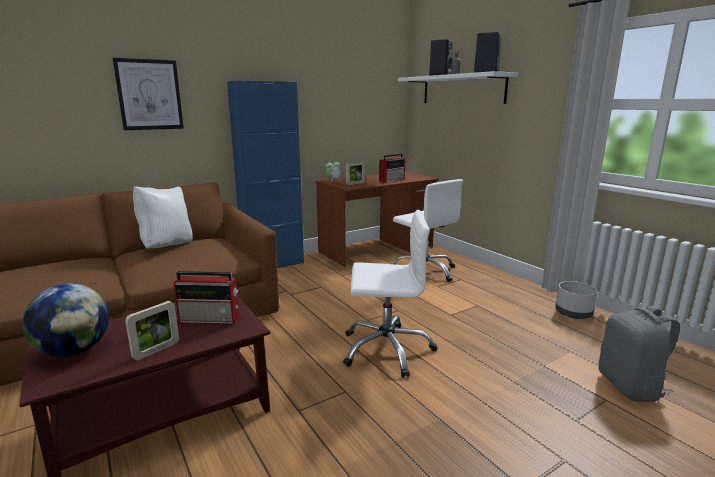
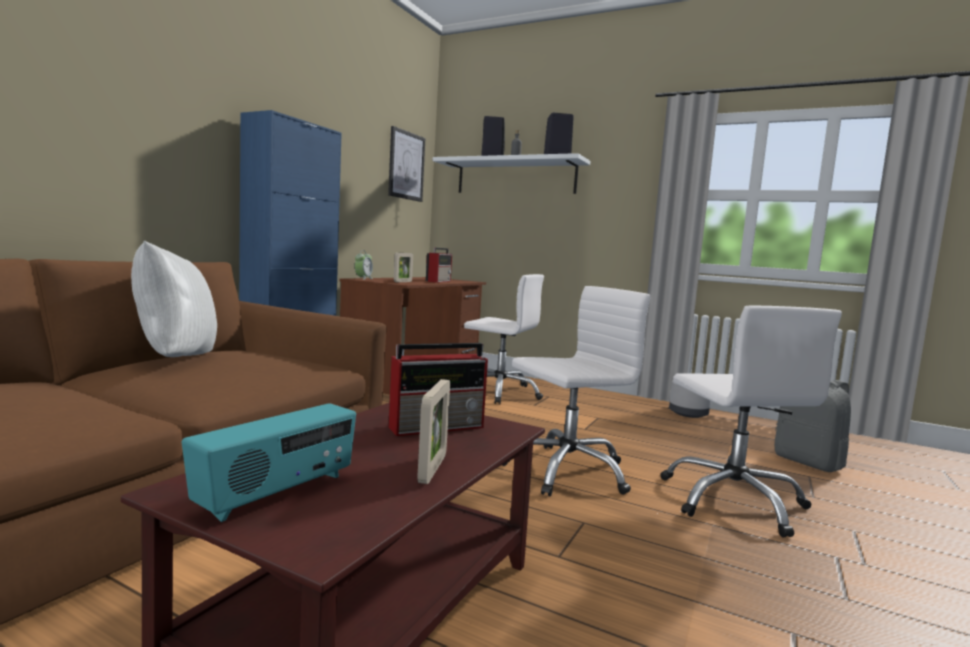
camera: 30 degrees left, 10 degrees down
(74, 351) = (278, 493): globe -> radio
(149, 95) = (119, 104): picture -> picture (406, 165)
(488, 404) = (733, 501): none -> white office chair

